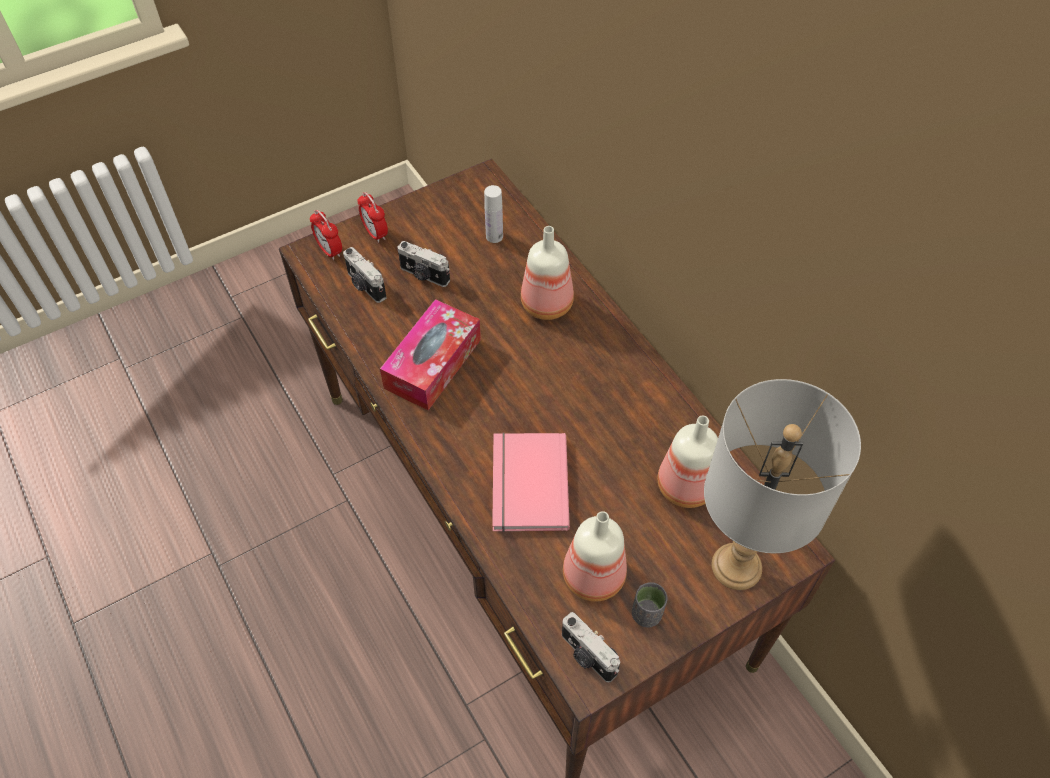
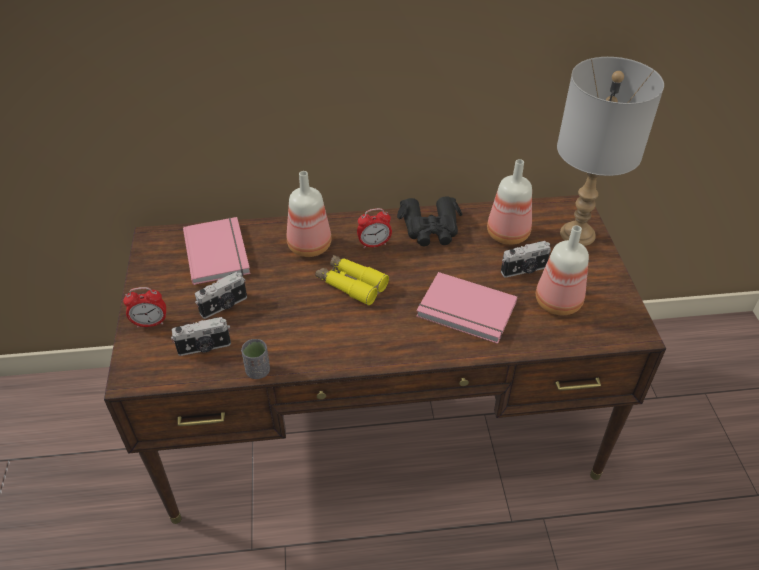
camera: 65 degrees left, 10 degrees down
(330, 251) = (142, 361): alarm clock -> alarm clock (374, 244)
(433, 364) = (320, 329): tissue box -> none
(494, 236) = (219, 252): white bottle -> pink book
(510, 363) = (351, 284): none -> yellow binoculars
(587, 656) = (618, 326): camera -> camera (524, 270)
(645, 402) = (430, 228): none -> black binoculars
(646, 614) = (597, 287): grey cup -> grey cup (258, 371)

